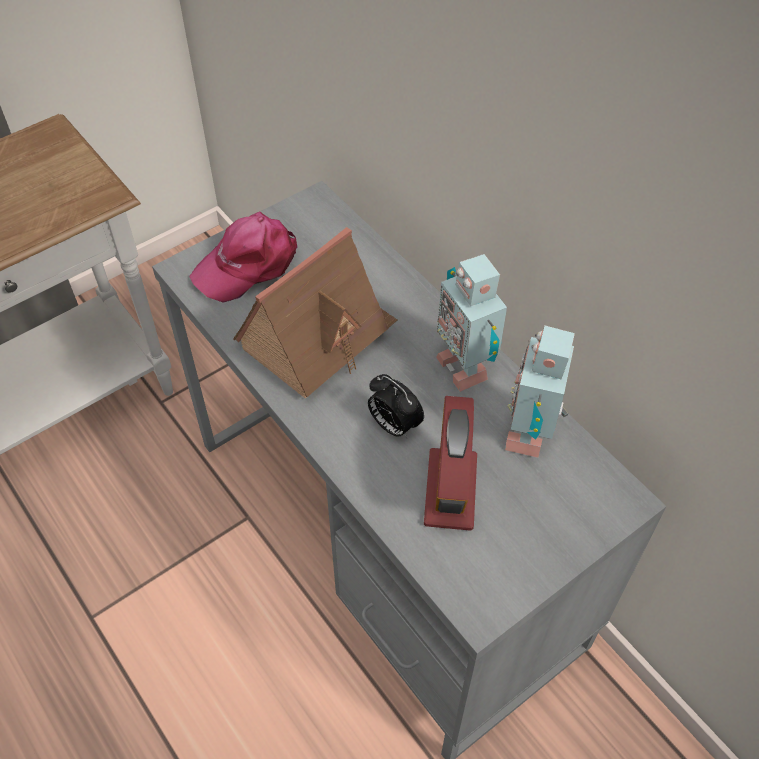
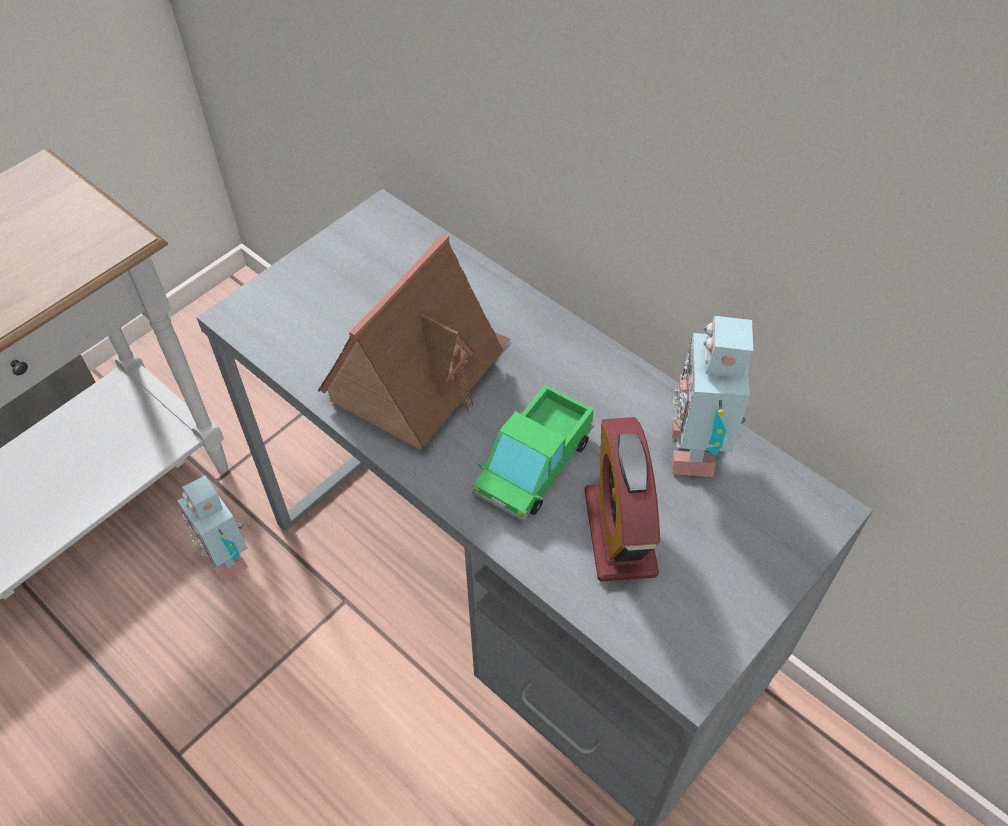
camera: 10 degrees left, 0 degrees up
(248, 264) = (315, 298): pink cap -> none
(393, 425) = (534, 465): alarm clock -> toy truck
(464, 365) = (601, 381): toy robot -> toy robot (228, 556)

